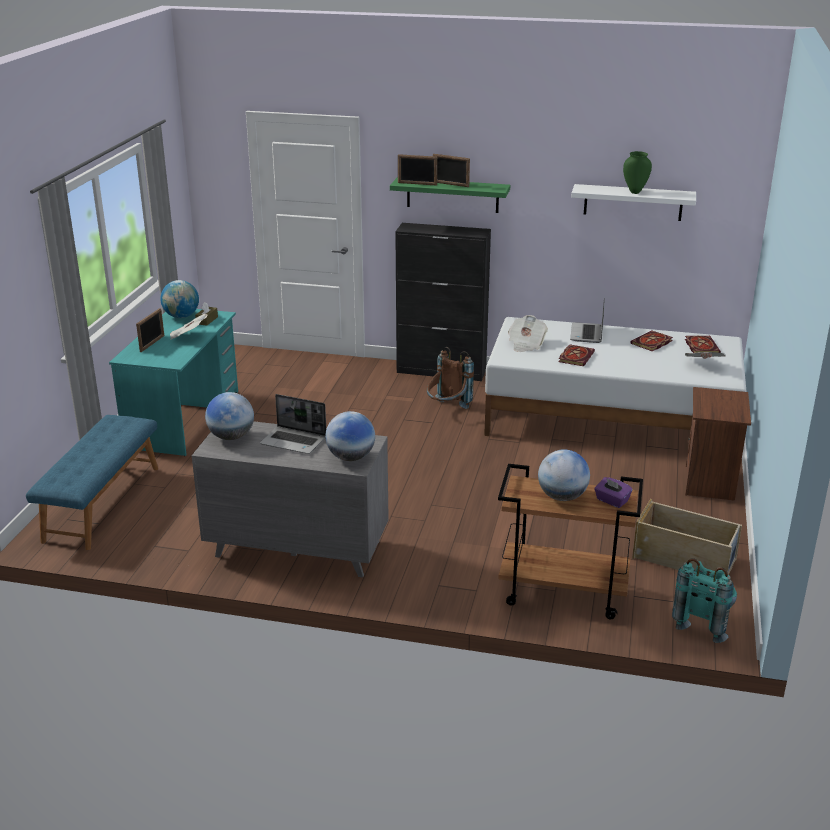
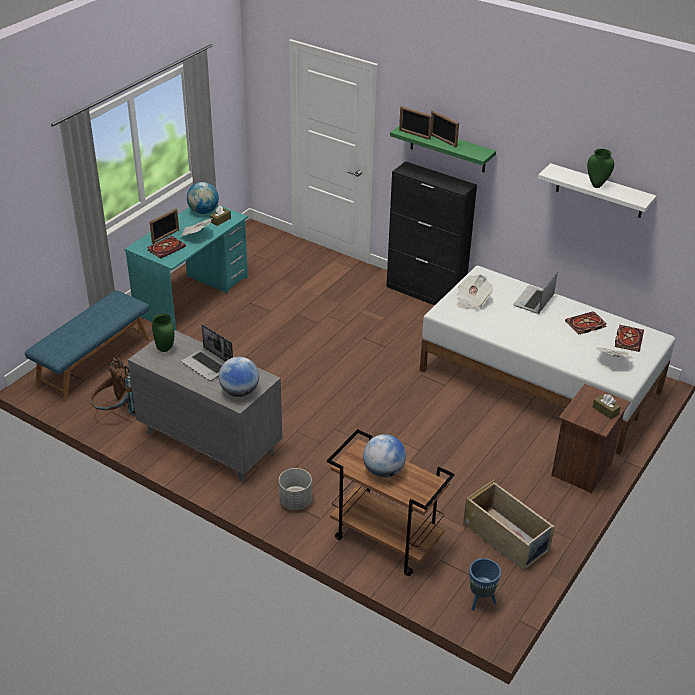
camera: 20 degrees right, 10 degrees up
(231, 437) = (165, 349): globe -> green vase
(436, 581) = (295, 501): none -> grey planter
(447, 410) = (405, 336): brown backpack -> brown backpack (116, 412)
(575, 356) = (505, 324): book -> book (166, 248)
(611, 501) = (420, 486): purple tissue box -> none
(703, 622) = (480, 601): turquoise backpack -> blue planter
(732, 403) = (605, 410): none -> brown tissue box

